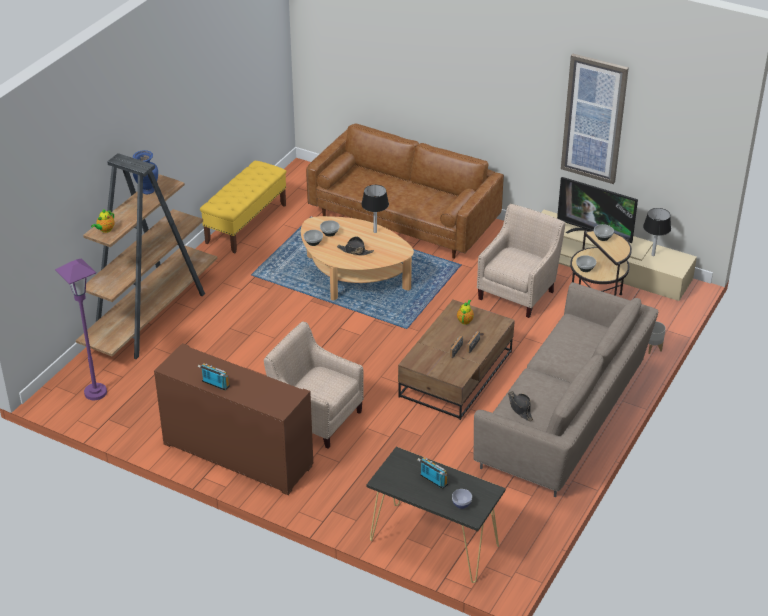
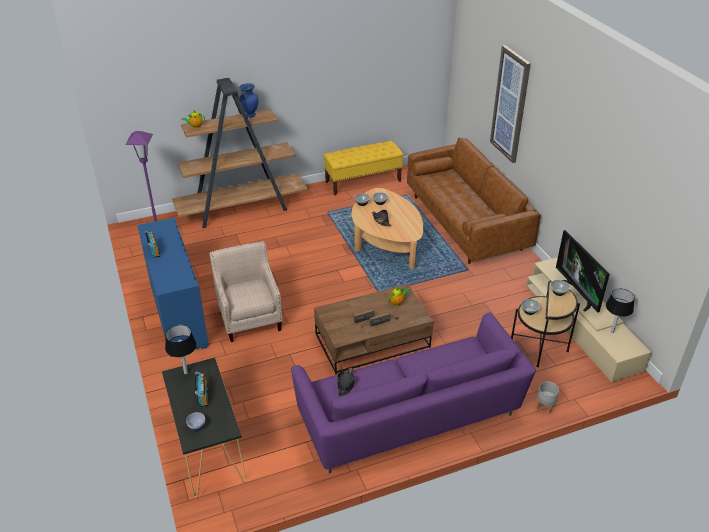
camera: 40 degrees right, 0 degrees up
(237, 454) = (178, 314): brown cabinet -> blue cabinet
(375, 232) = (410, 215): black table lamp -> black table lamp (186, 372)
(518, 292) = (487, 309): beige armchair -> none
(565, 418) = (410, 418): beige sofa -> purple sofa
(594, 119) = (605, 188): picture -> picture (510, 105)

